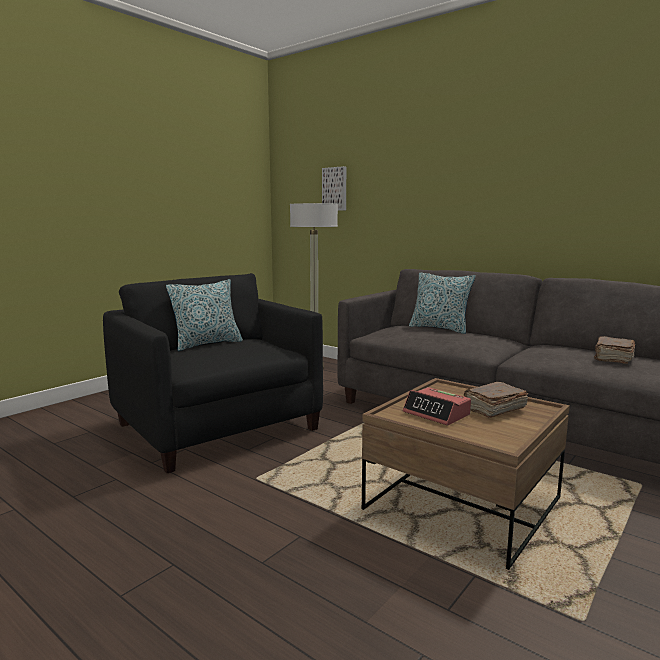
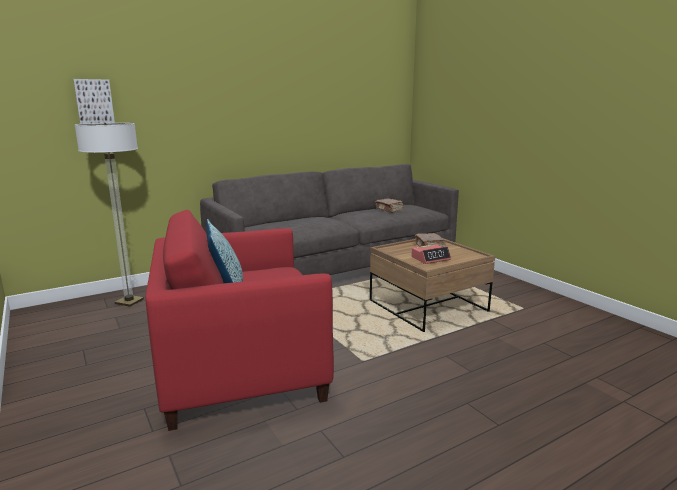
camera: 70 degrees left, 5 degrees up
(218, 427) = (242, 368): black armchair -> red armchair
(440, 328) = (277, 222): pillow -> none

